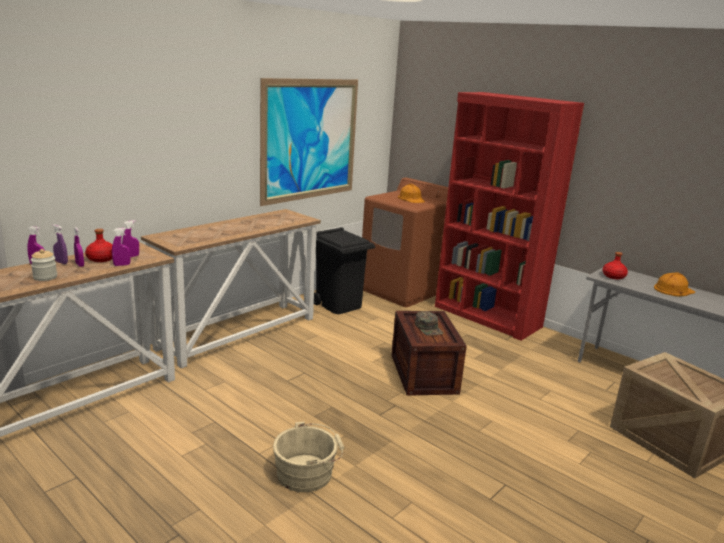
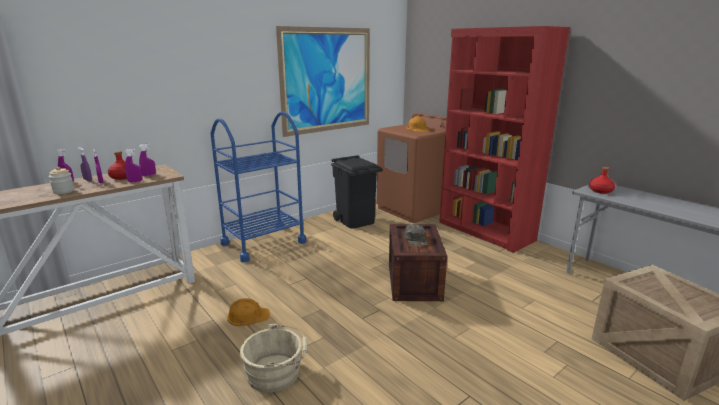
camera: 10 degrees right, 0 degrees up
(239, 332) = (263, 243): console table -> blue cart
(673, 290) = (663, 203): orange hard hat -> orange hard hat (248, 315)

